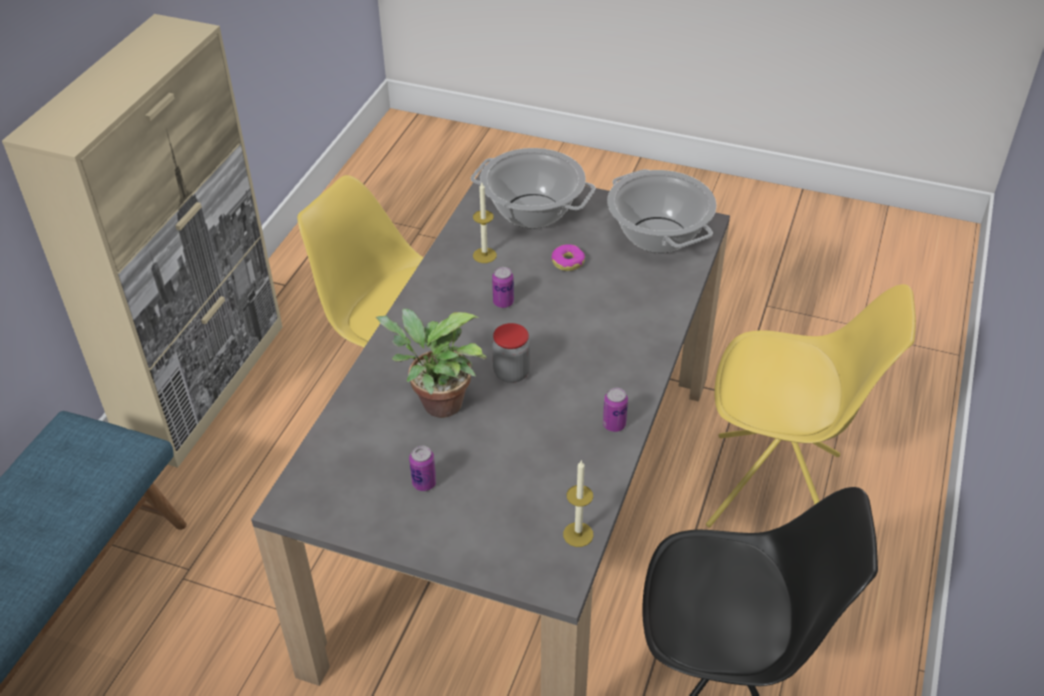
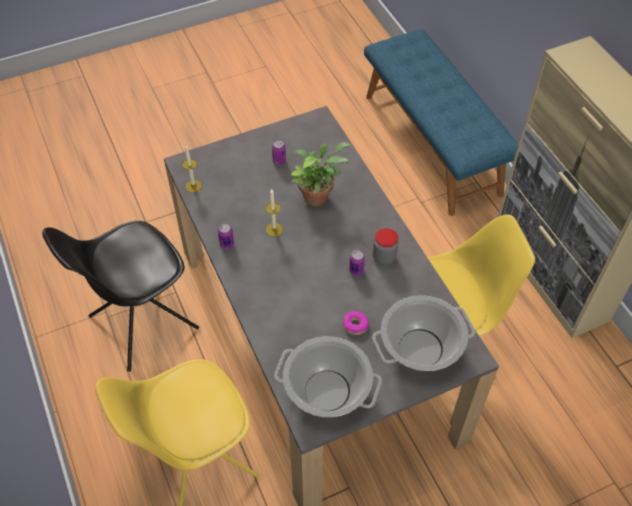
camera: 135 degrees right, 10 degrees up
(484, 255) = (404, 293): candle -> candle (274, 229)
(511, 373) = (303, 235): jar -> jar (384, 257)

